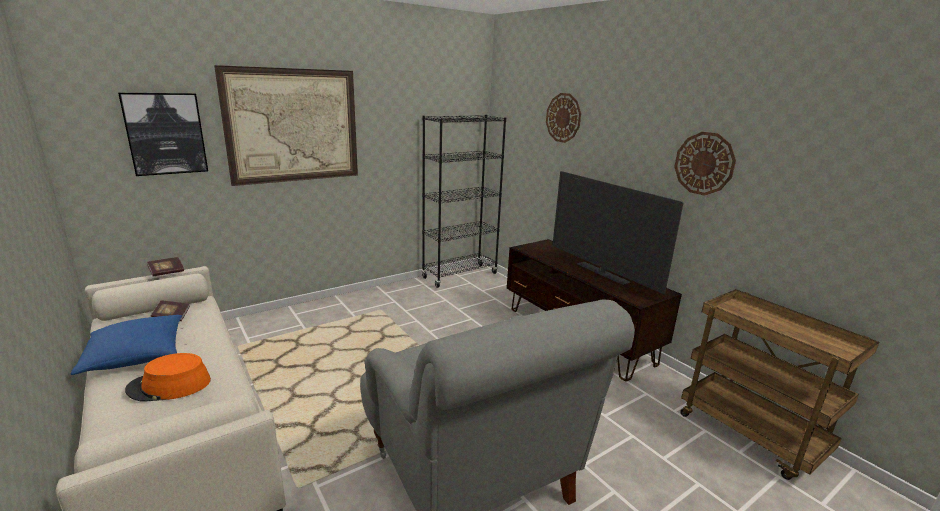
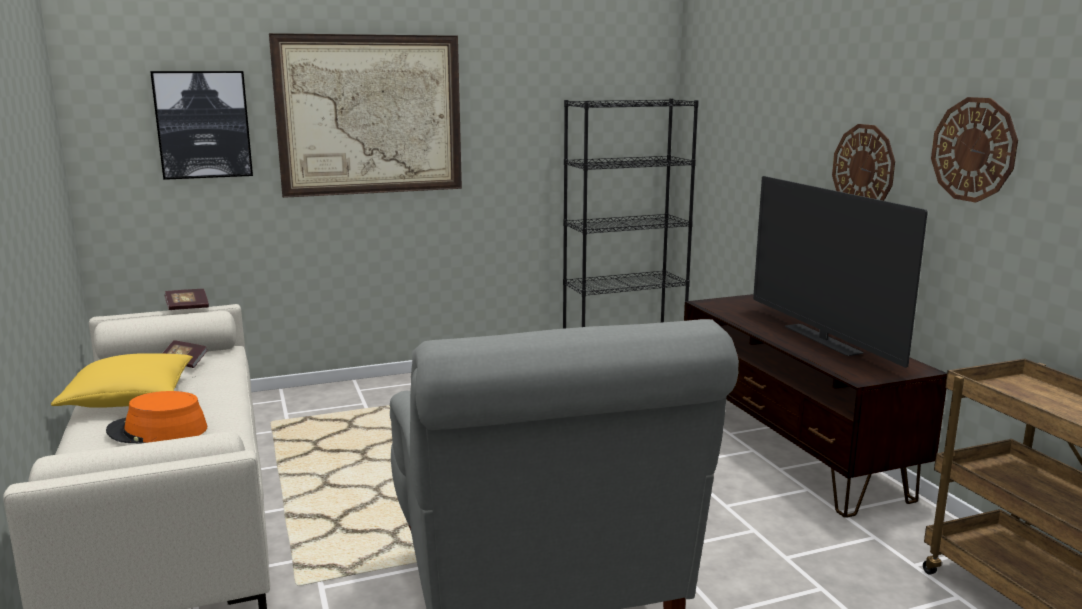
camera: 15 degrees right, 5 degrees down
(135, 355) = (129, 399): blue pillow -> yellow pillow
(563, 118) = (777, 94): wall clock -> wall clock (863, 168)

